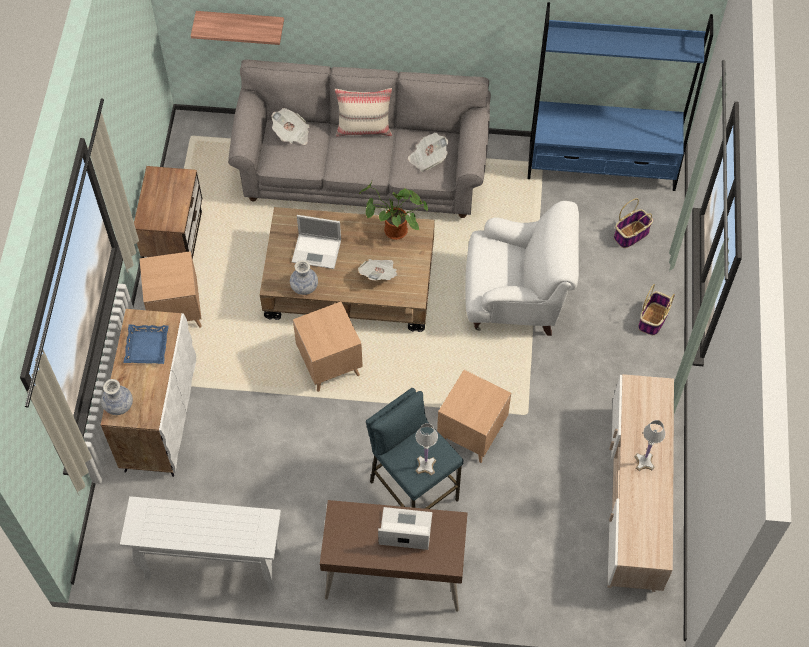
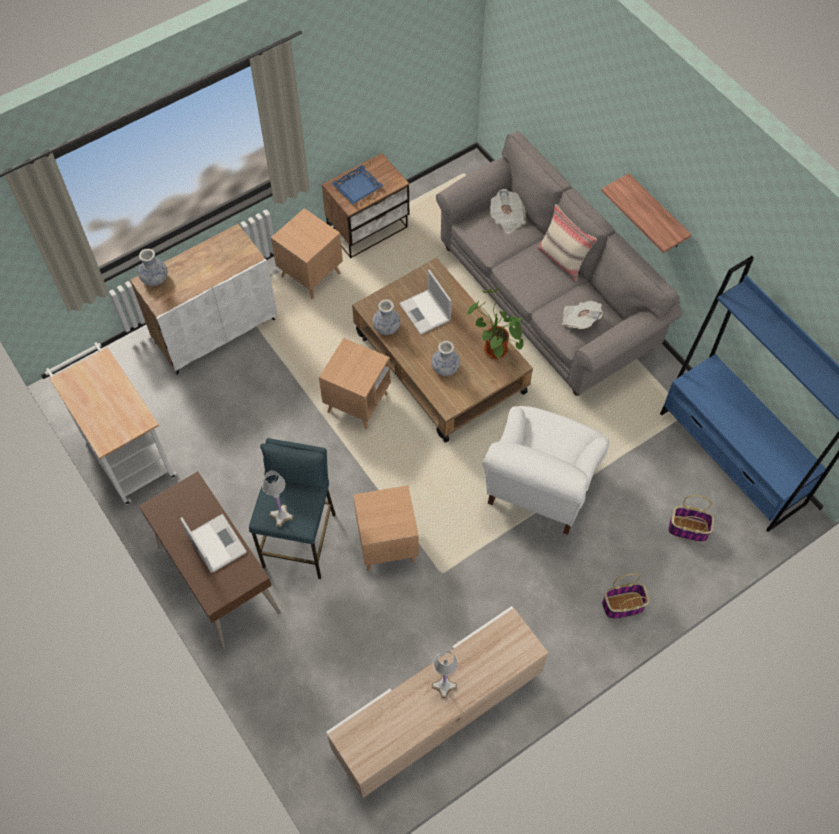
camera: 50 degrees right, 0 degrees up
(147, 346) = (218, 259): blue tray -> blue tray (357, 188)
(211, 566) = (125, 452): white console table -> white cart
(241, 23) = (533, 98): shelf -> shelf (656, 213)
(379, 274) = (445, 368): newspaper -> vase
(516, 299) = (540, 488): white armchair -> white armchair turned 60 degrees clockwise

